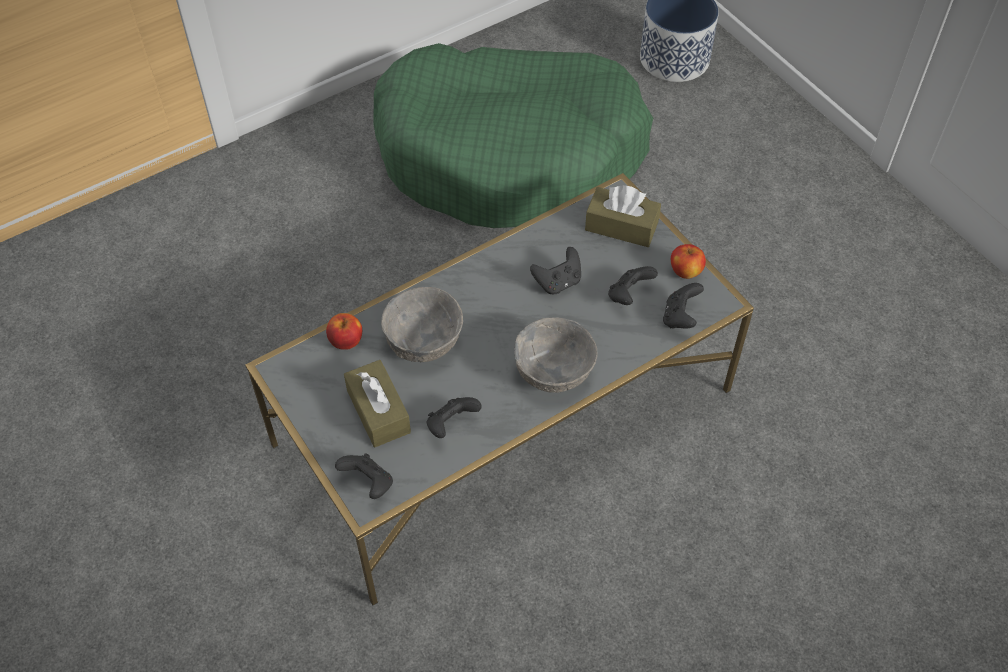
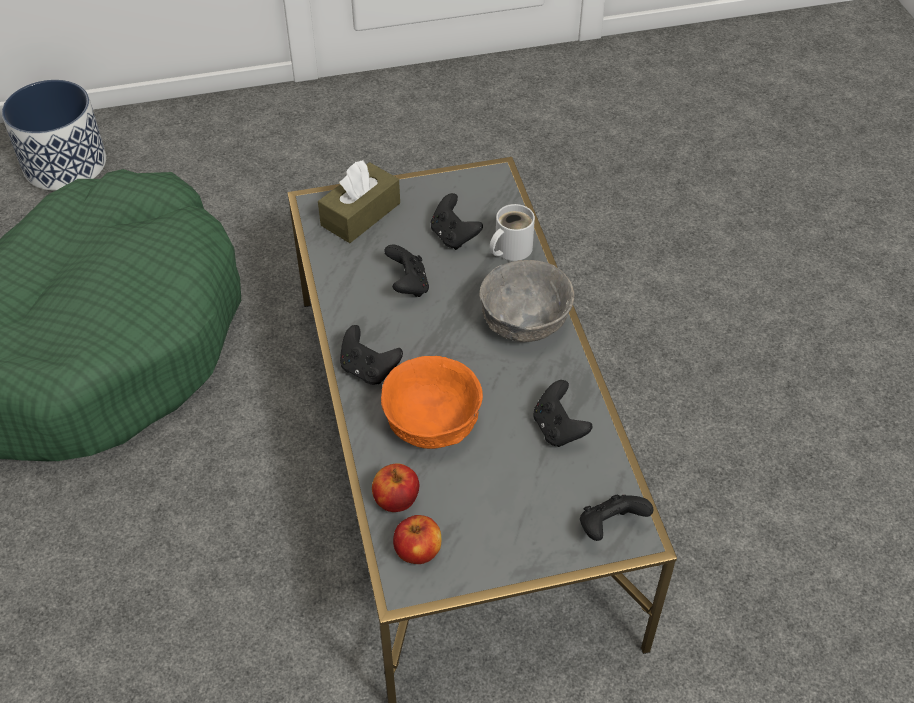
camera: 70 degrees left, 5 degrees down
(378, 411) = (513, 493): brown tissue box -> none
(424, 342) = (433, 423): grey bowl -> orange bowl
(634, 338) = (509, 249): none -> white mug
(680, 317) = (500, 208): black game controller -> black game controller (368, 370)
(686, 271) = (445, 186): apple -> apple (418, 551)

